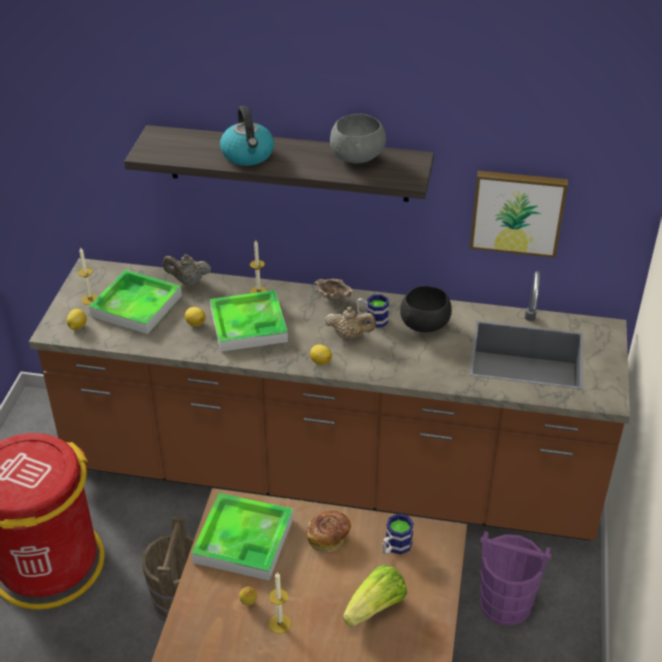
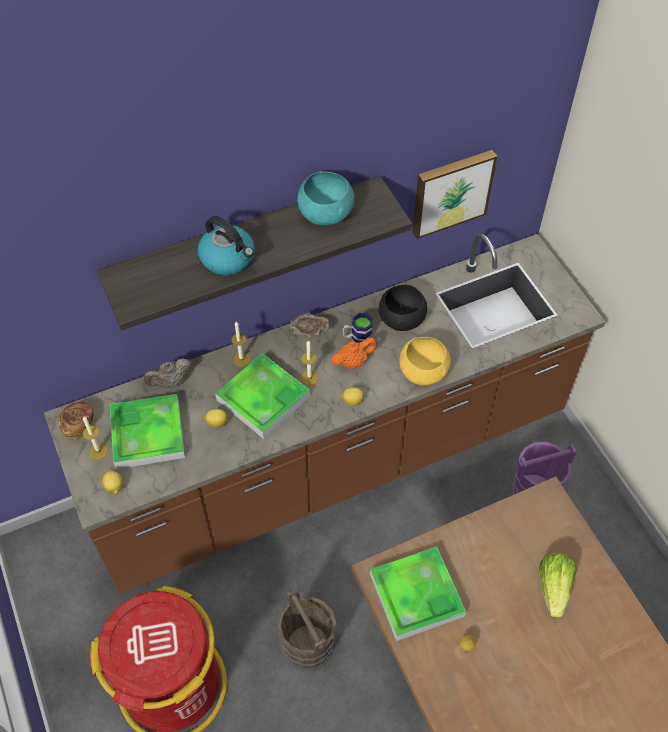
camera: 35 degrees left, 15 degrees up
(280, 623) = (502, 647): candle -> candle (309, 378)
(328, 537) = (474, 551): bread -> bread (79, 425)
(350, 335) = (353, 362): beige teapot -> orange teapot
(357, 158) = (326, 215): grey bowl -> turquoise bowl
(395, 547) = (525, 528): mug -> none
(405, 371) = (423, 372): none -> yellow bowl

